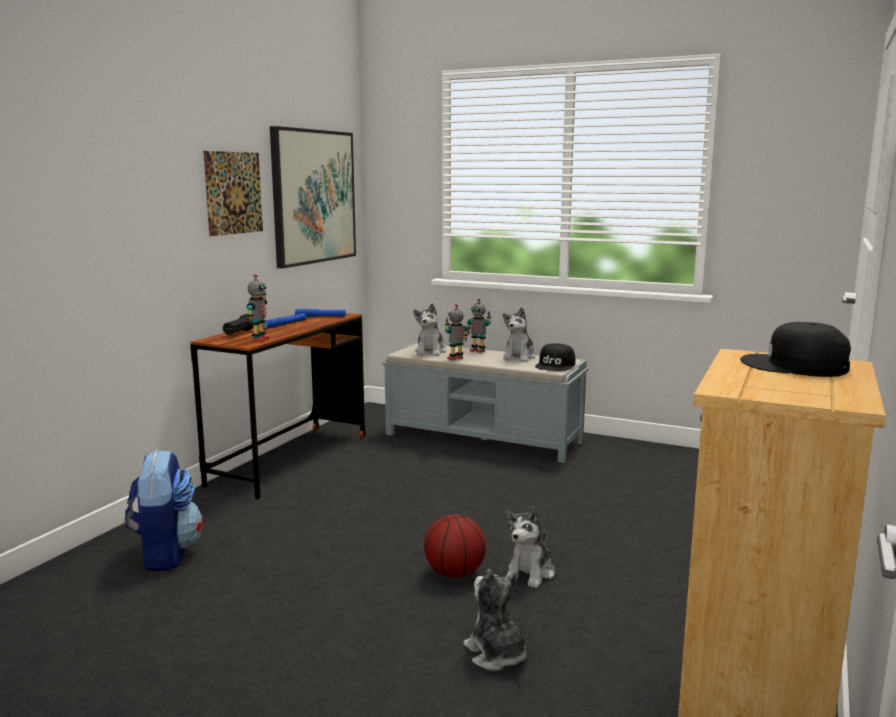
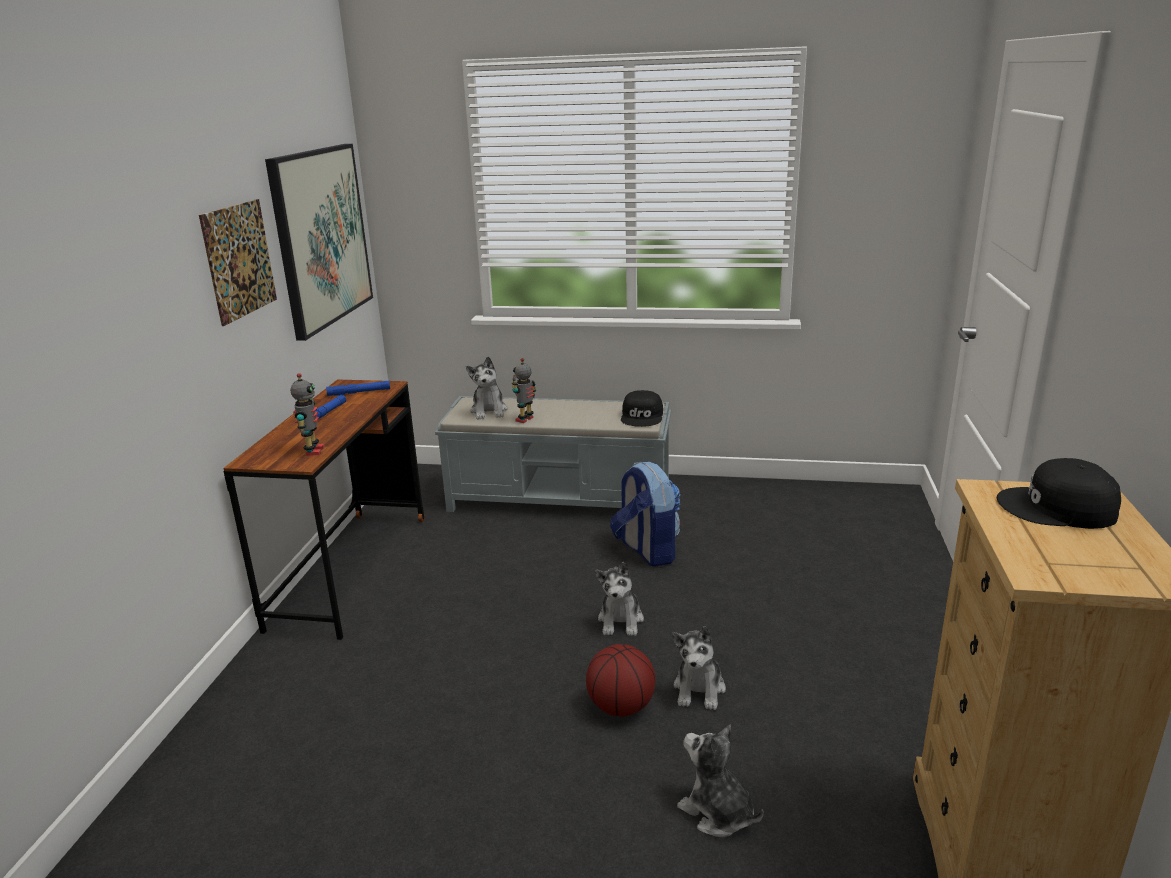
camera: 15 degrees left, 10 degrees up
(165, 554) = (267, 751): backpack -> backpack (646, 551)
(238, 333) = (276, 441): black flashlight -> none
(478, 351) = (542, 402): toy robot -> none
(519, 357) = (595, 407): plush toy -> plush toy (621, 620)

